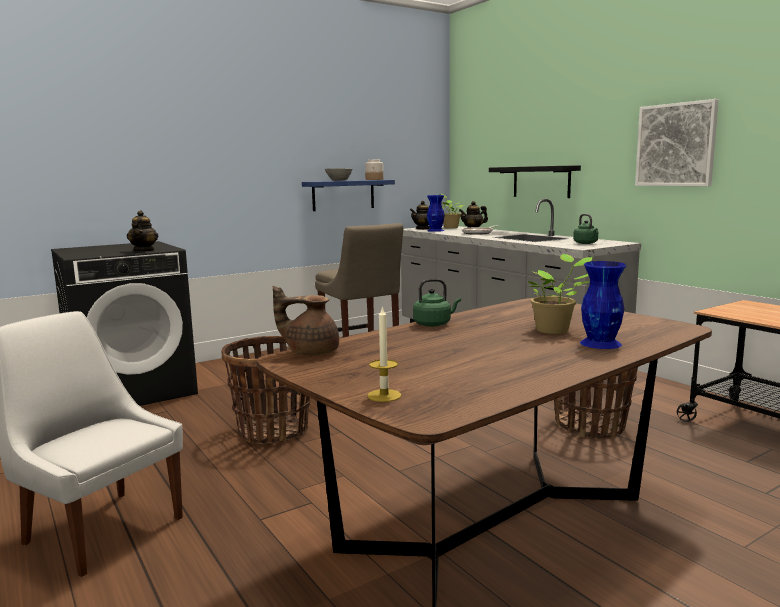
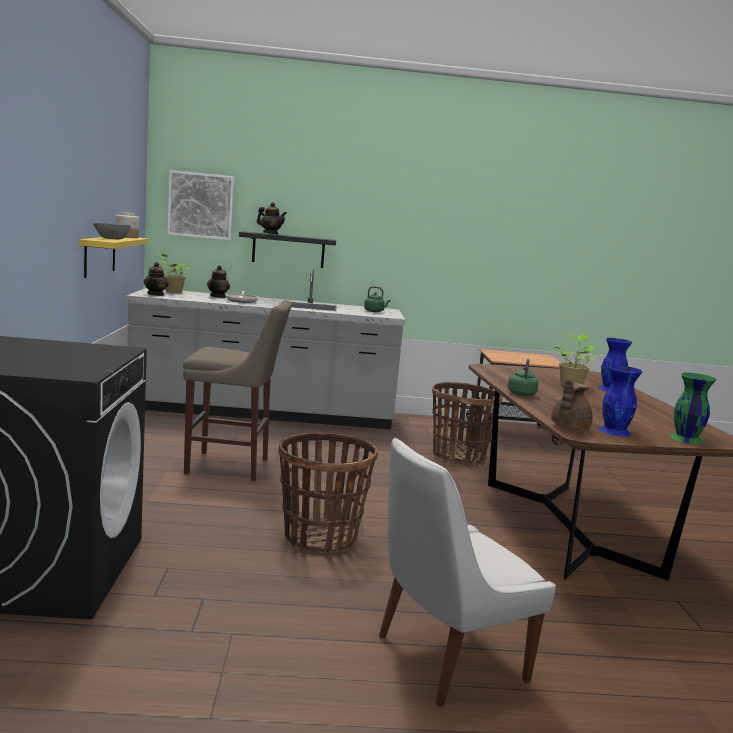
camera: 60 degrees left, 0 degrees up
(144, 250) = (107, 355): teapot -> teapot (270, 233)
(343, 195) = (100, 255): blue shelf -> yellow shelf
(384, 395) = (685, 438): candle -> green vase
(435, 230) = (183, 297): blue vase -> blue vase (615, 431)
(676, 145) = (427, 234): picture -> picture (201, 205)

